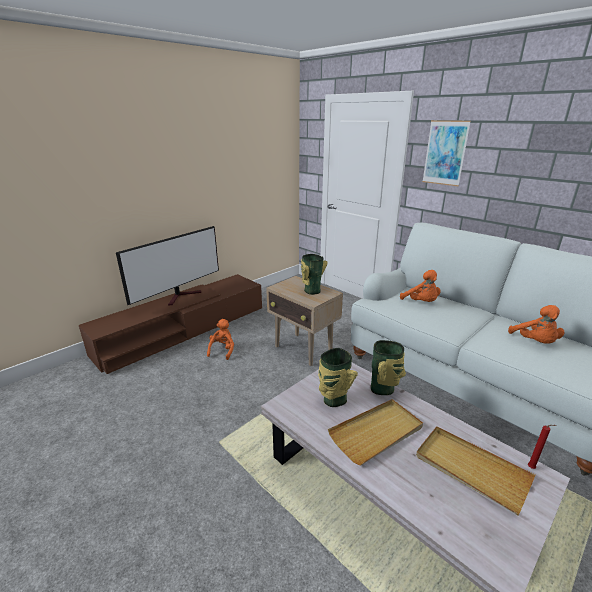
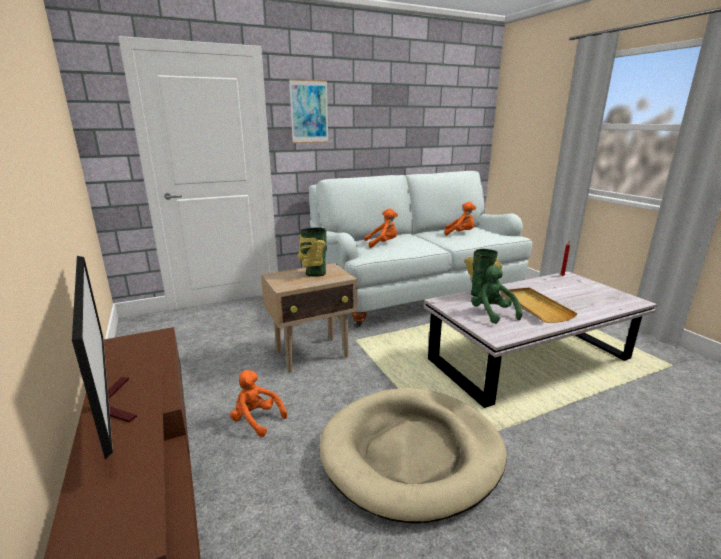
camera: 70 degrees left, 5 degrees down
(207, 421) = (412, 453): none -> beige dog bed
(333, 400) = (492, 314): vase -> green plush toy
(471, 469) = (567, 289): beige tray -> none

